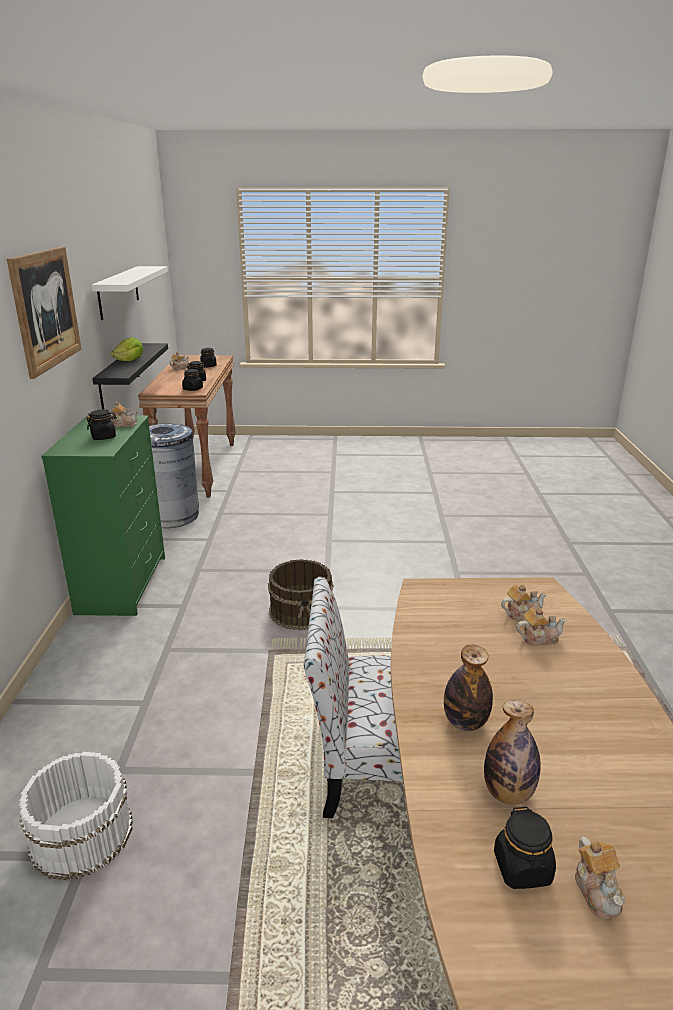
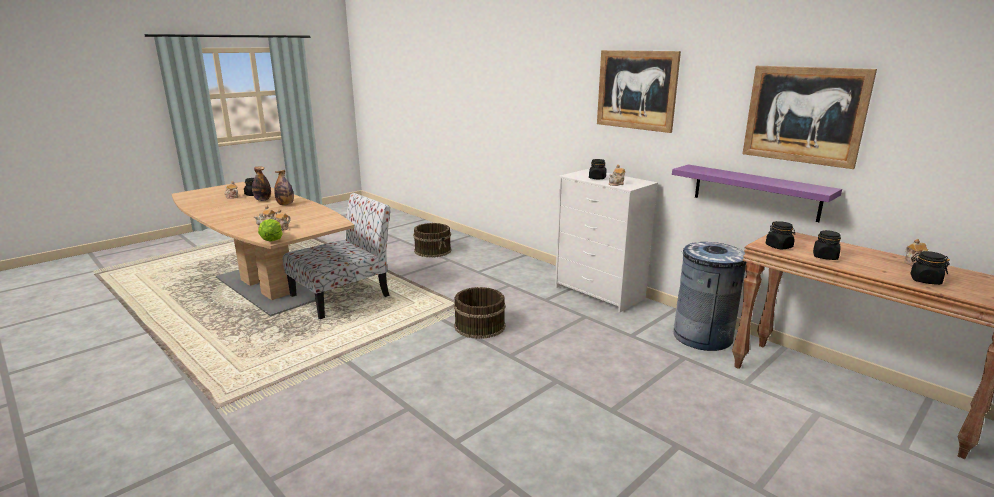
camera: 135 degrees right, 5 degrees down
(80, 834) = (433, 250): white bucket -> brown bucket
(118, 291) = (804, 115): white shelf -> picture
(119, 375) = (755, 192): black shelf -> purple shelf
(122, 584) = (600, 293): green dresser -> white dresser
(130, 361) = (740, 176): lettuce -> lettuce (272, 240)

